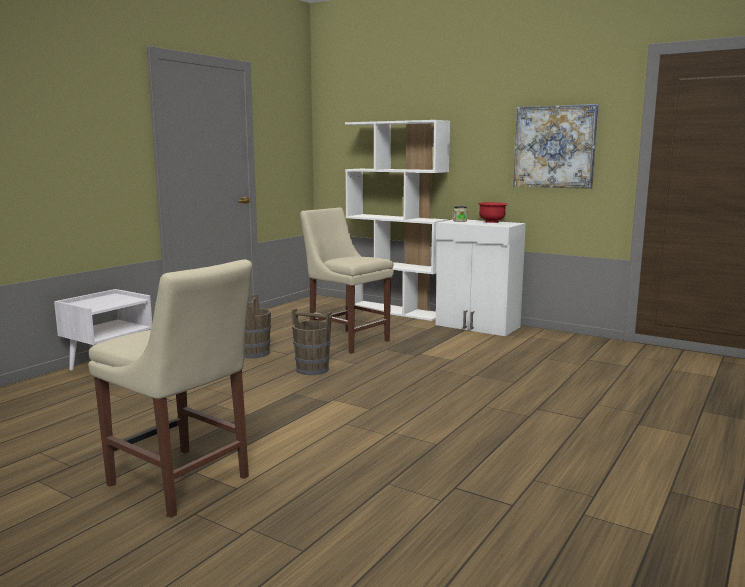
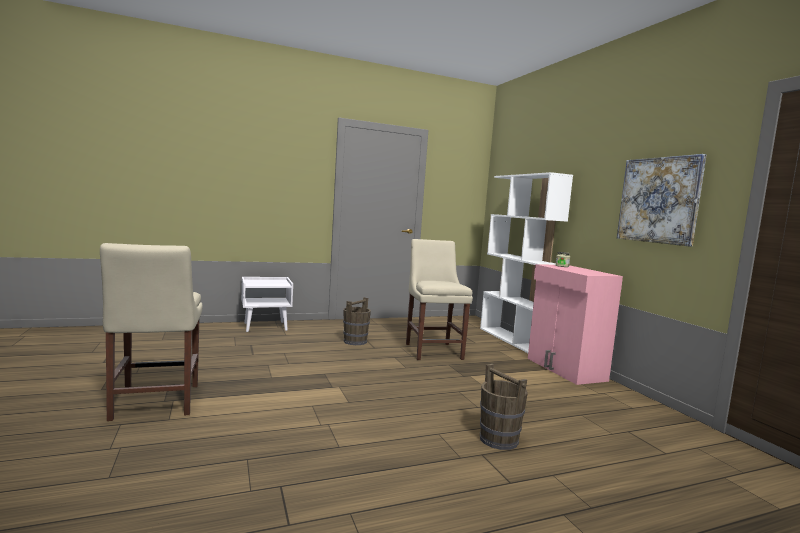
camera: 35 degrees right, 5 degrees down
(312, 369) = (368, 362): brown bucket -> brown bucket (499, 440)
(477, 326) = (565, 369): white cabinet -> pink cabinet
(492, 222) = (590, 270): red bowl -> none

